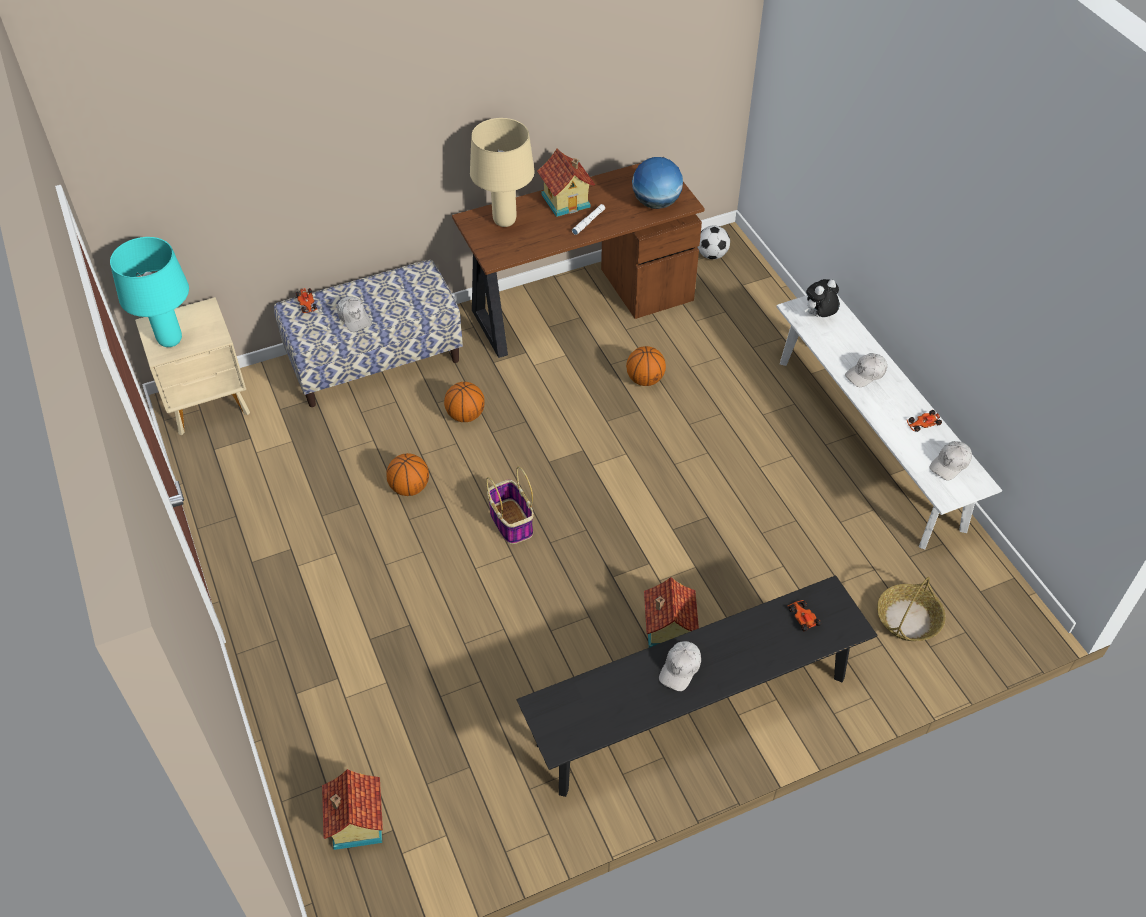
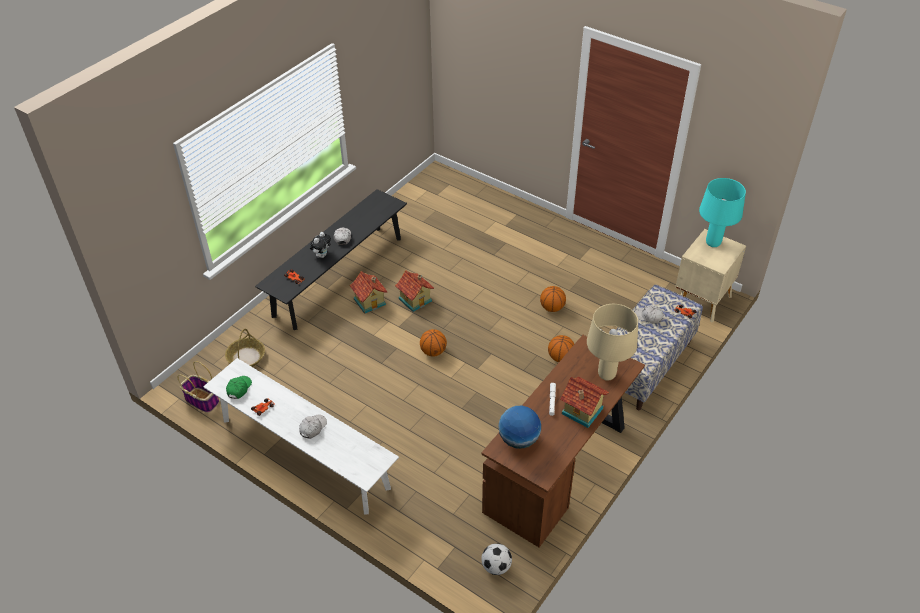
camera: 150 degrees right, 5 degrees down
(355, 824) = (452, 190): toy house -> toy house (415, 299)
(510, 521) = (485, 315): basket -> basket (202, 400)
(645, 379) = (473, 431): basketball -> basketball (433, 352)
(819, 316) = (364, 460): plush toy -> plush toy (322, 255)
(950, 464) = (239, 389): white cap -> green cap

